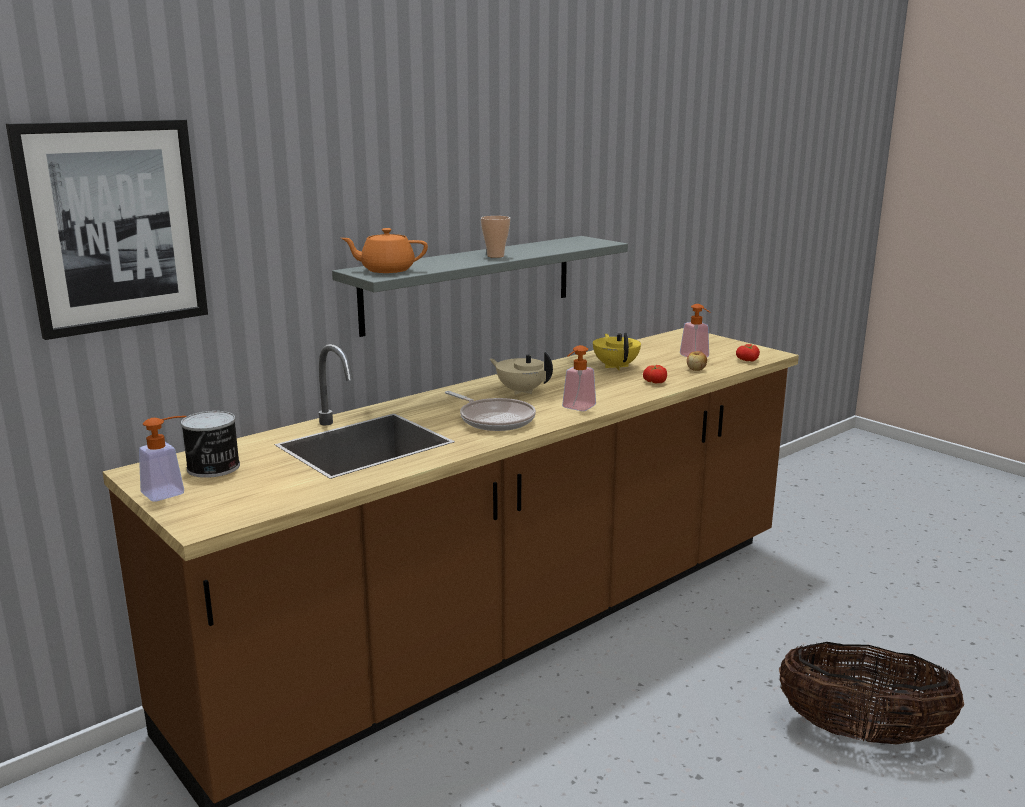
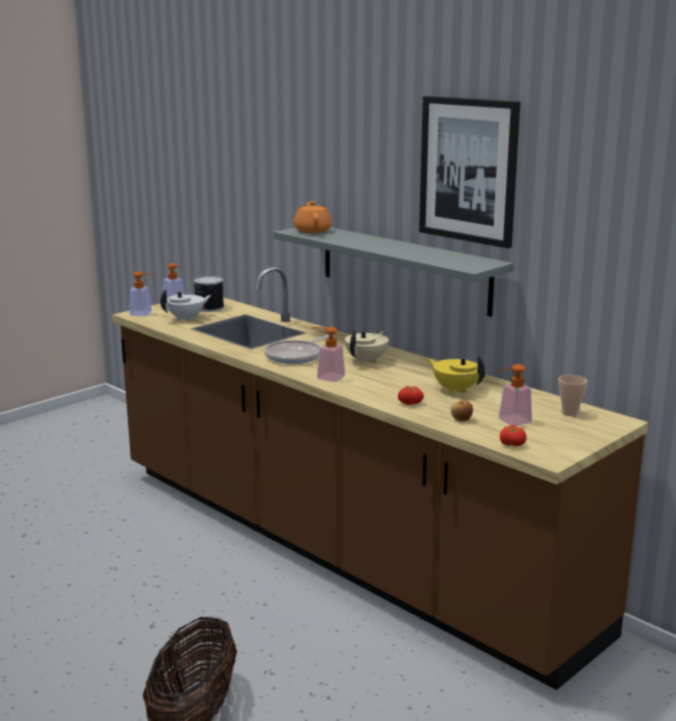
camera: 85 degrees right, 0 degrees up
(113, 226) = (222, 167): picture -> picture (468, 170)
(210, 515) = (145, 314): none -> soap dispenser
(270, 482) = (186, 319): none -> white teapot
(495, 256) = (380, 246): cup -> cup (570, 413)
(616, 366) = (455, 389): yellow teapot -> yellow teapot turned 120 degrees counterclockwise

